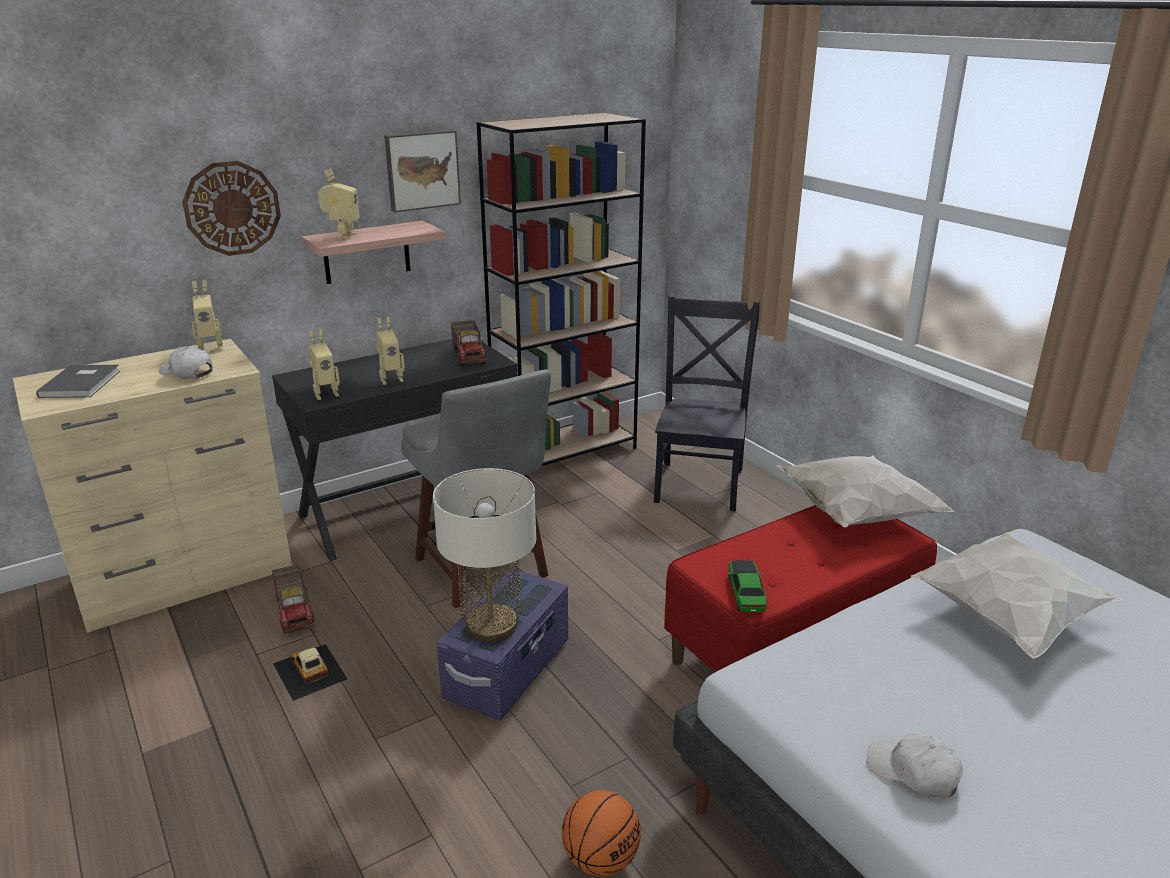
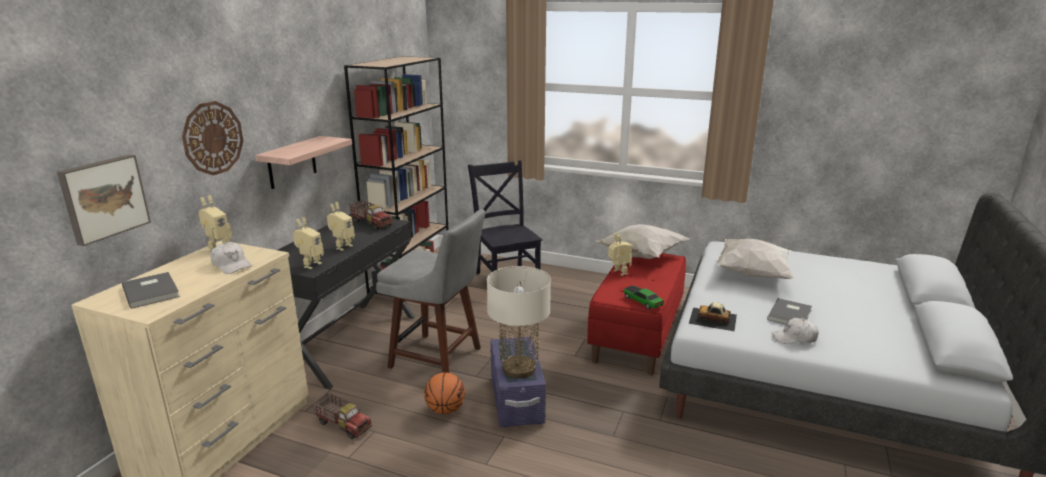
camera: 35 degrees left, 5 degrees down
(187, 373) = (231, 265): white cap -> white cap turned 135 degrees counterclockwise
(309, 671) = (398, 450): toy car -> toy car (713, 319)
(342, 236) = (287, 150): toy robot -> toy robot (618, 273)
(422, 170) = (317, 100): picture -> picture (103, 198)
(601, 859) = (663, 457): basketball -> basketball (445, 410)
(973, 726) = (791, 315): none -> grey book

